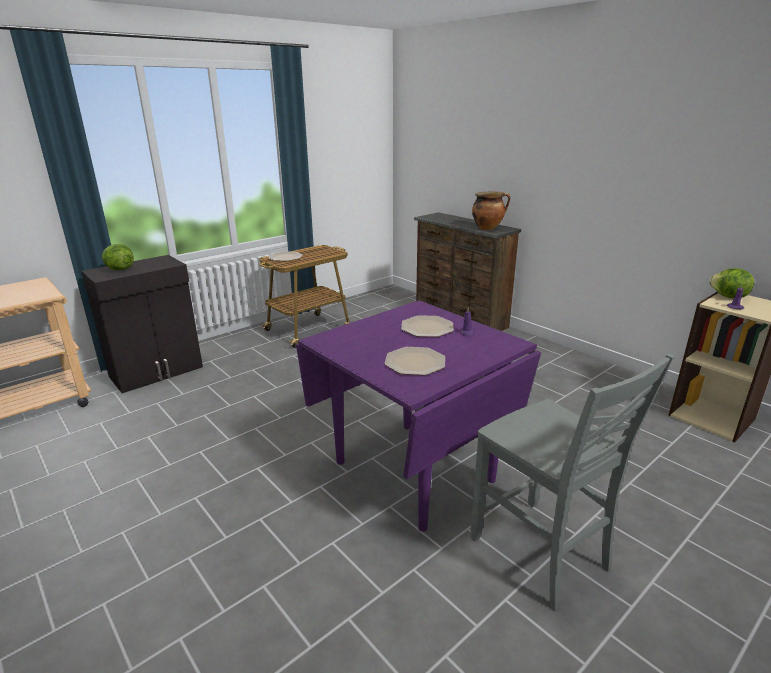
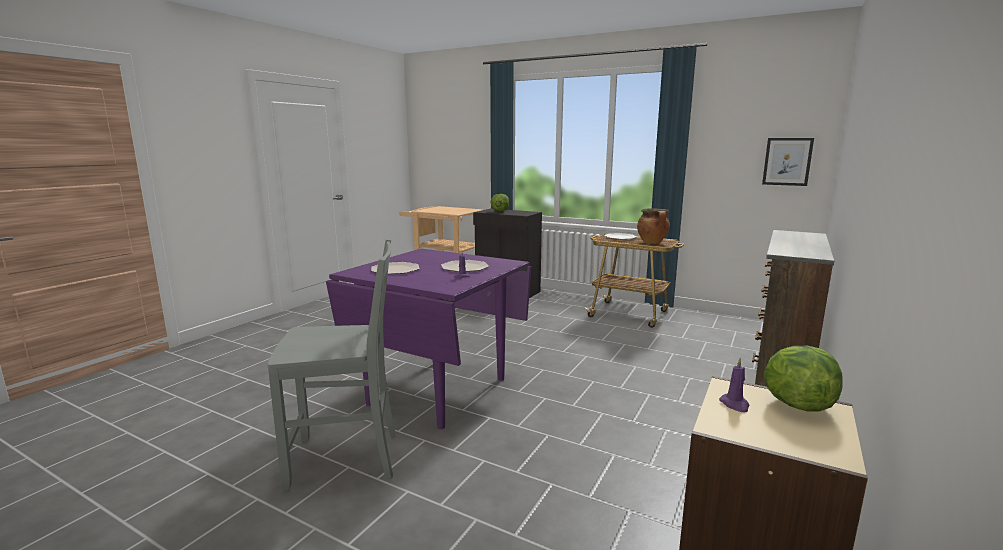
camera: 70 degrees right, 10 degrees down
(368, 158) = (787, 161): none -> picture
(488, 228) = (794, 250): cooking pot -> cooking pot (652, 243)
(541, 554) = (347, 459): grey chair -> grey chair turned 135 degrees counterclockwise

